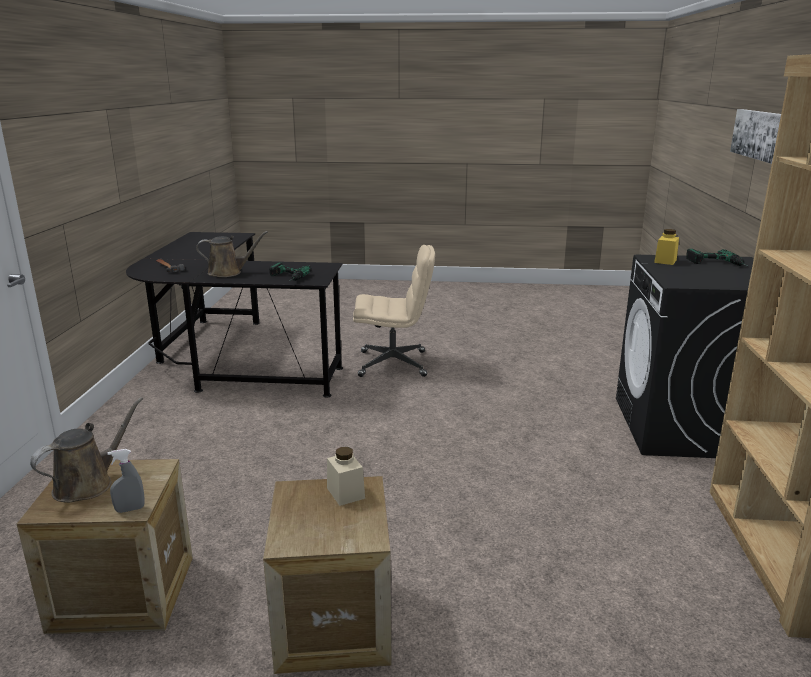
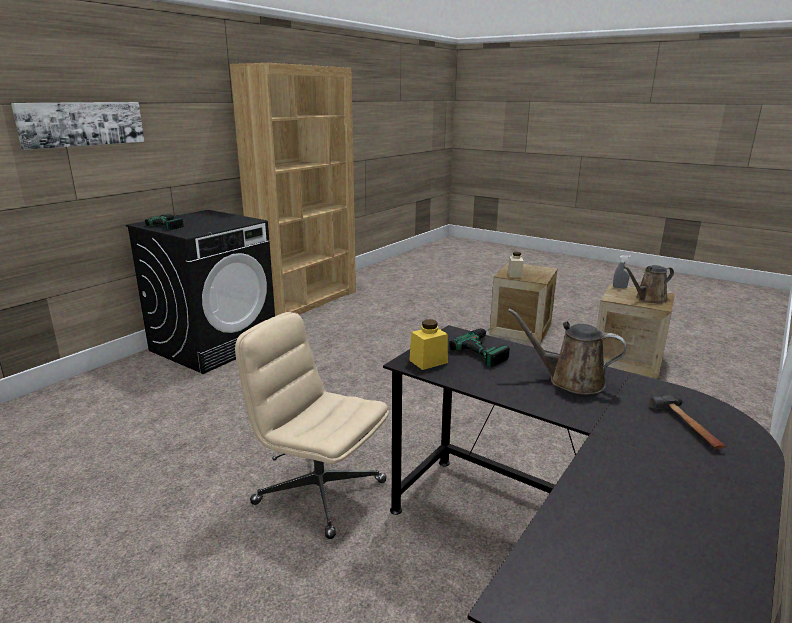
camera: 150 degrees left, 0 degrees up
(665, 261) = (192, 230): yellow jar -> yellow jar (428, 361)

